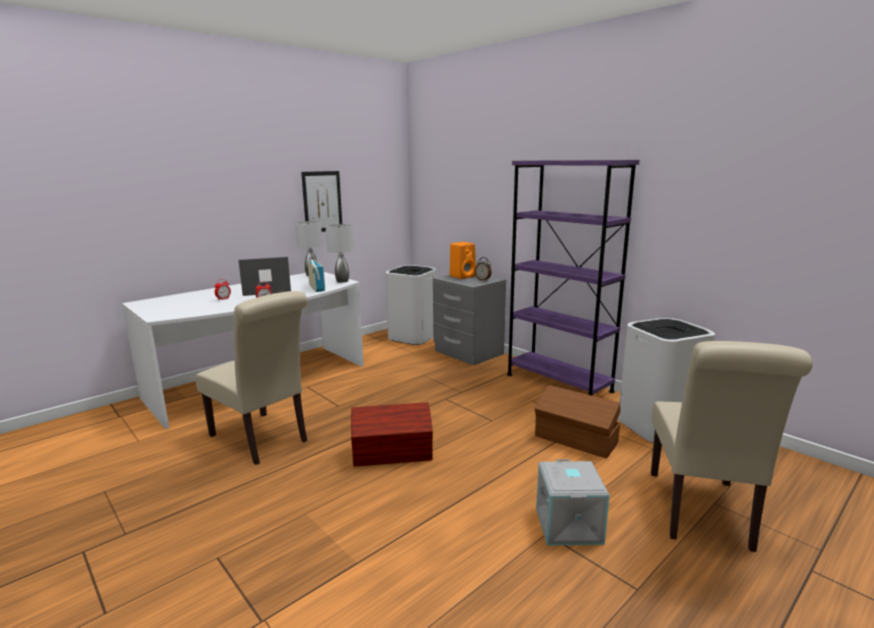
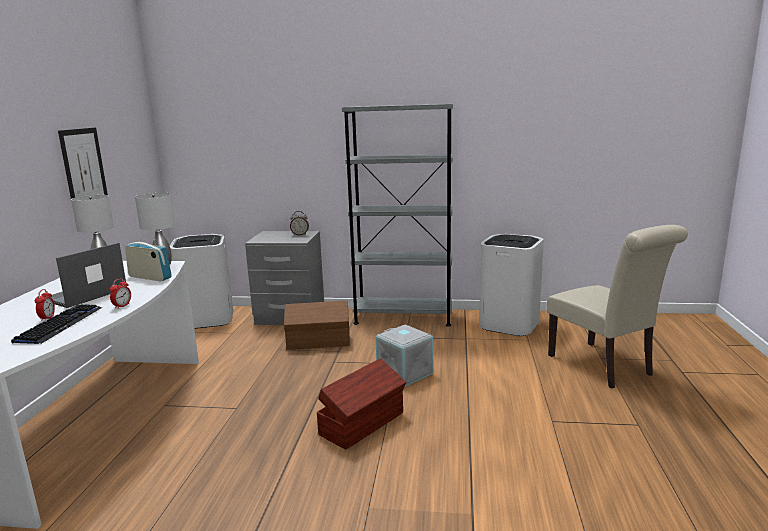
camera: 40 degrees left, 0 degrees up
(219, 304) = (60, 325): none -> keyboard
(262, 440) = (205, 474): beige chair -> none
(463, 276) = (272, 235): orange speaker -> none
(558, 383) = (403, 317): purple bookcase -> grey bookcase
(570, 525) = (556, 409): grey storage box -> grey storage box (405, 373)
(576, 440) = (477, 353): brown storage box -> brown storage box (319, 342)

